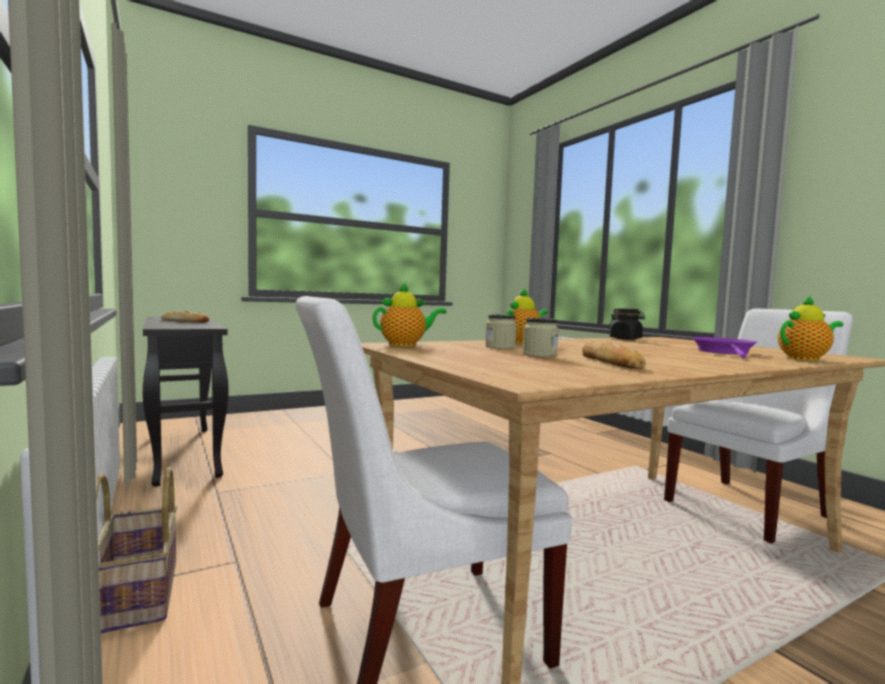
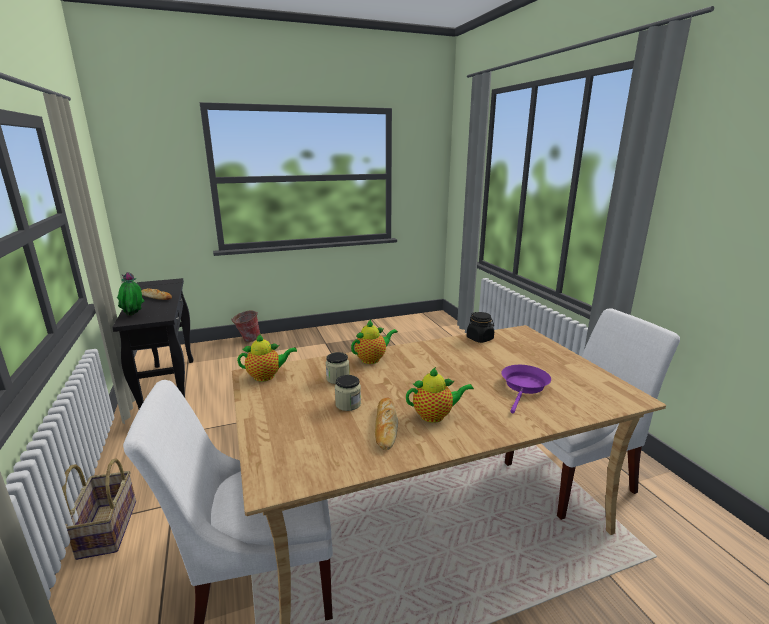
camera: 10 degrees right, 15 degrees up
(166, 326) = (134, 315): none -> potted plant
(273, 413) = (247, 340): none -> bucket
(805, 359) = (578, 407): teapot -> teapot (435, 416)

